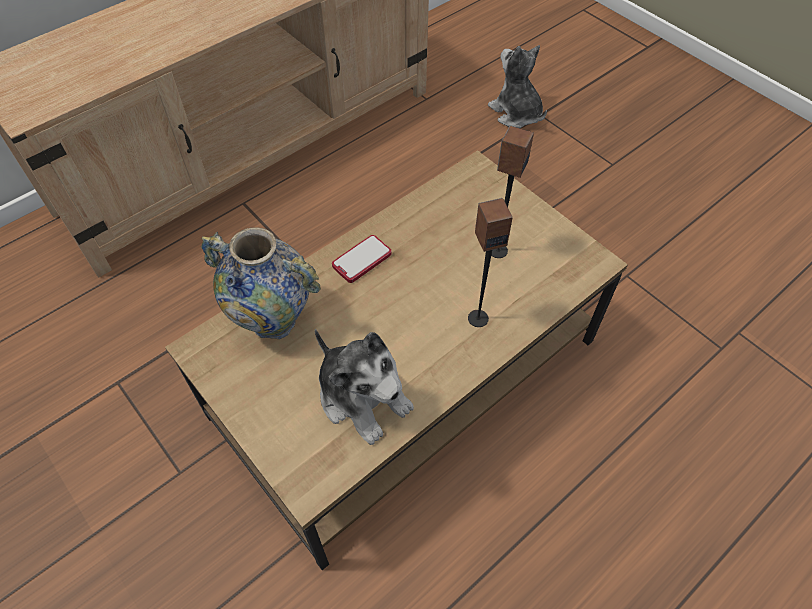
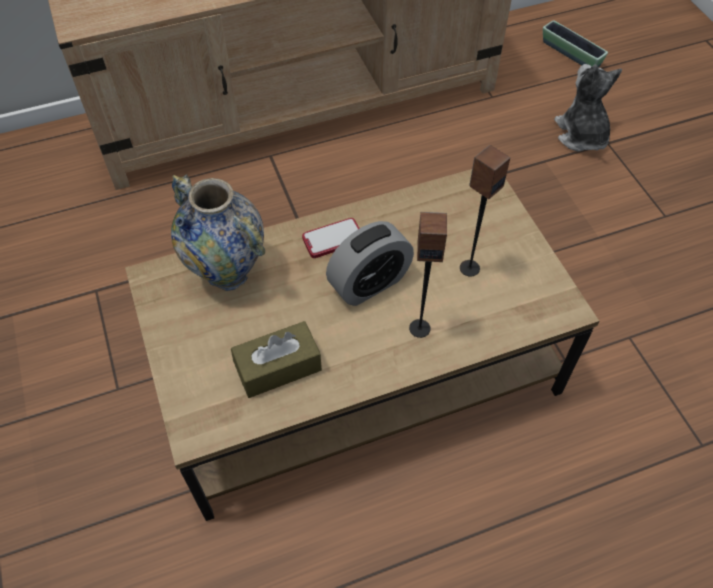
camera: 20 degrees right, 0 degrees up
(363, 396) = (278, 367): plush toy -> brown tissue box
(414, 291) = (369, 283): none -> alarm clock
(478, 46) = (570, 54): none -> planter

